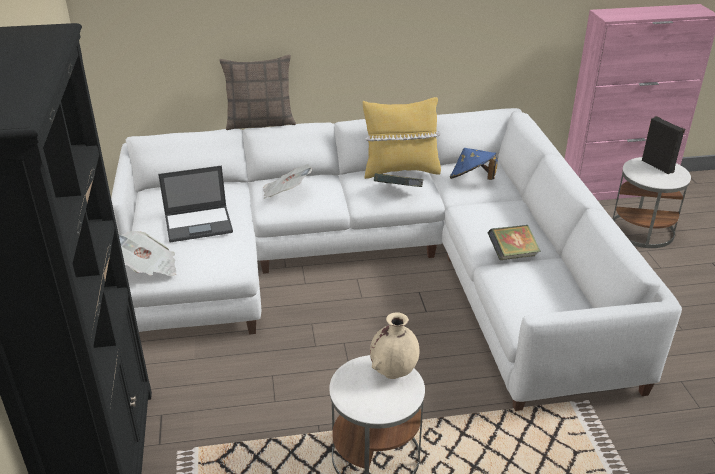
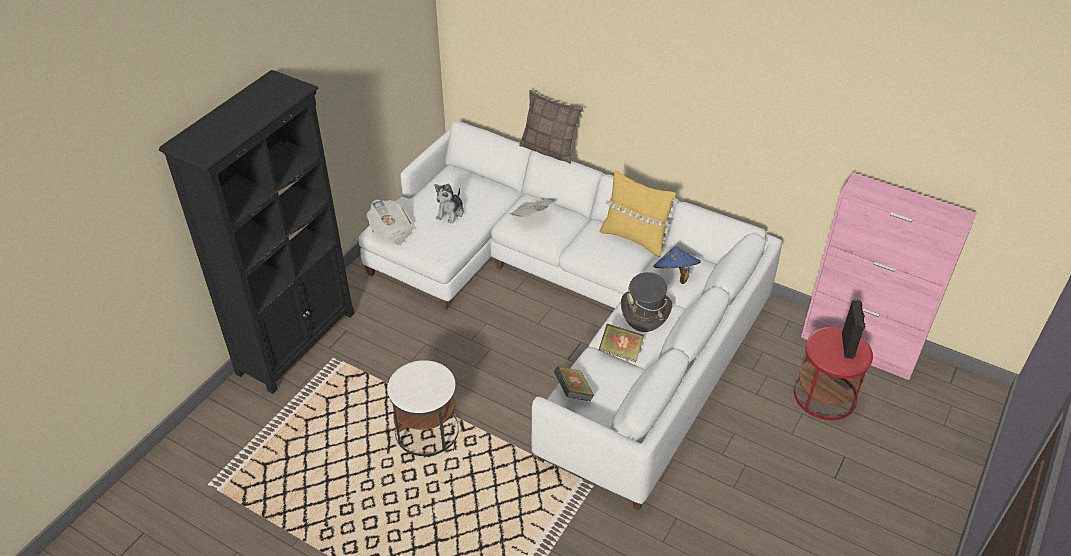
camera: 40 degrees right, 10 degrees up
(199, 224) = (450, 213): laptop -> plush toy
(393, 372) = (439, 383): beige vase -> none
(398, 192) = (607, 256): book -> book (573, 392)
(488, 215) = (645, 311): none -> grey hat
(641, 230) = (824, 395): white side table -> red side table

